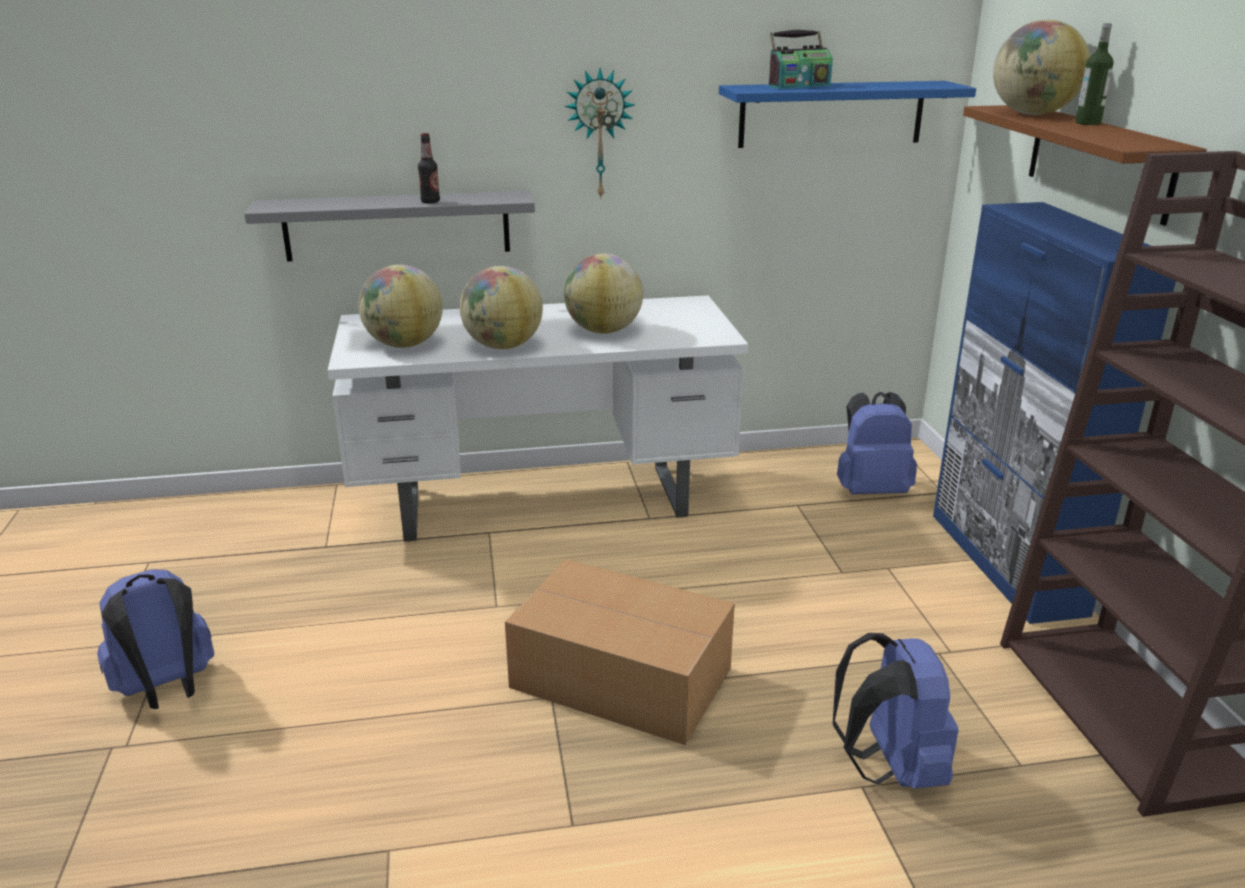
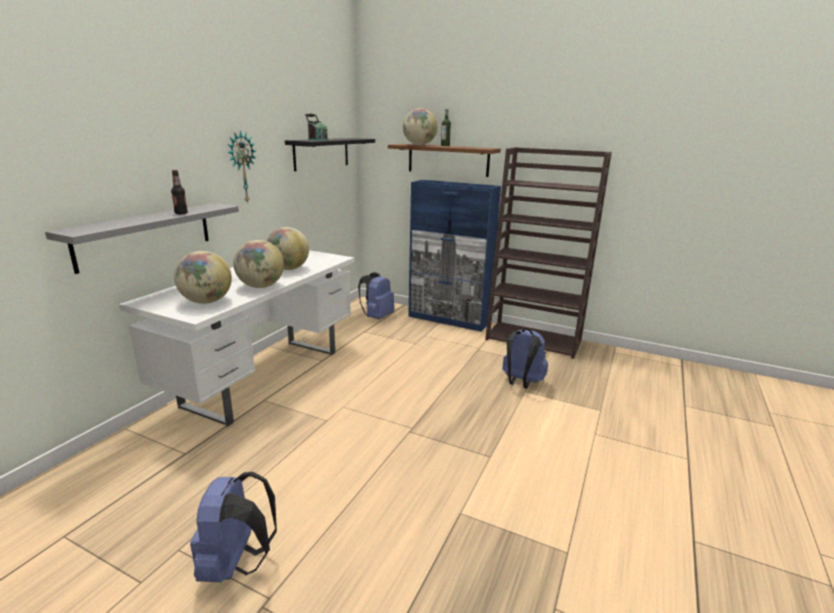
camera: 55 degrees left, 5 degrees down
(619, 676) = (415, 410): cardboard box -> none
(831, 114) = (321, 153): blue shelf -> black shelf

